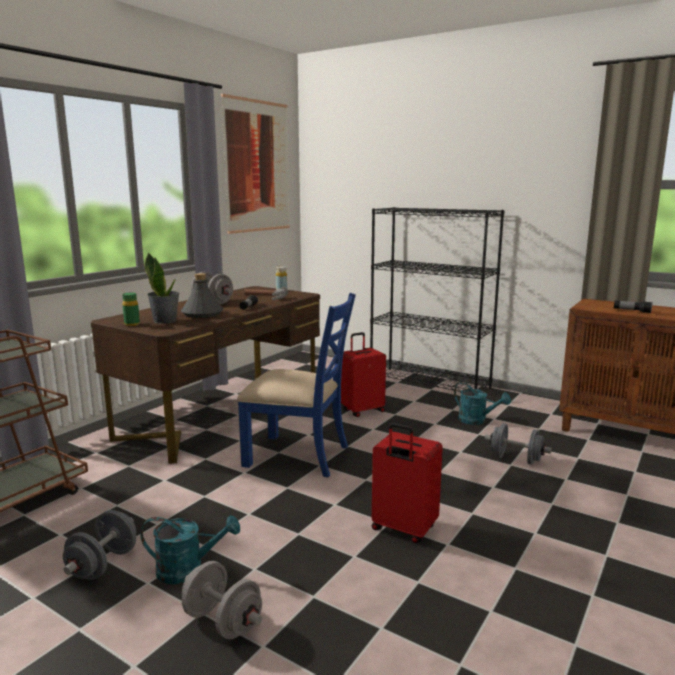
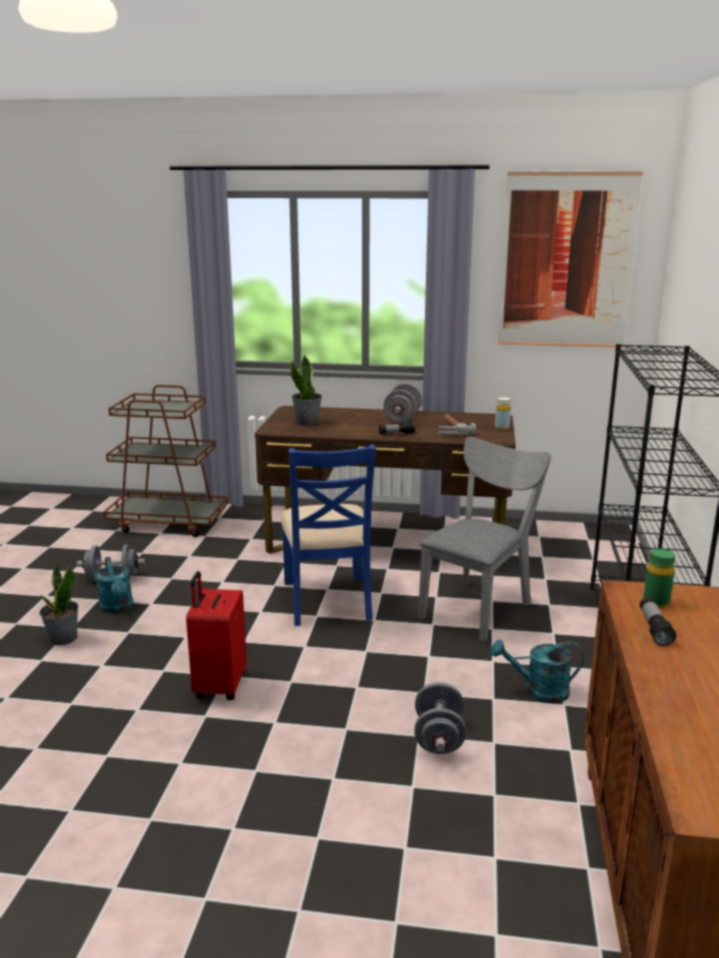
camera: 65 degrees right, 5 degrees up
(132, 324) = (283, 418): green bottle -> green bottle (656, 602)
(202, 314) = (347, 426): grey bottle -> none
(223, 621) = (63, 638): grey dumbbell -> potted plant
(362, 410) = (479, 606): red suitcase -> grey chair
(477, 421) = (539, 691): turquoise watering can -> turquoise watering can turned 75 degrees clockwise

